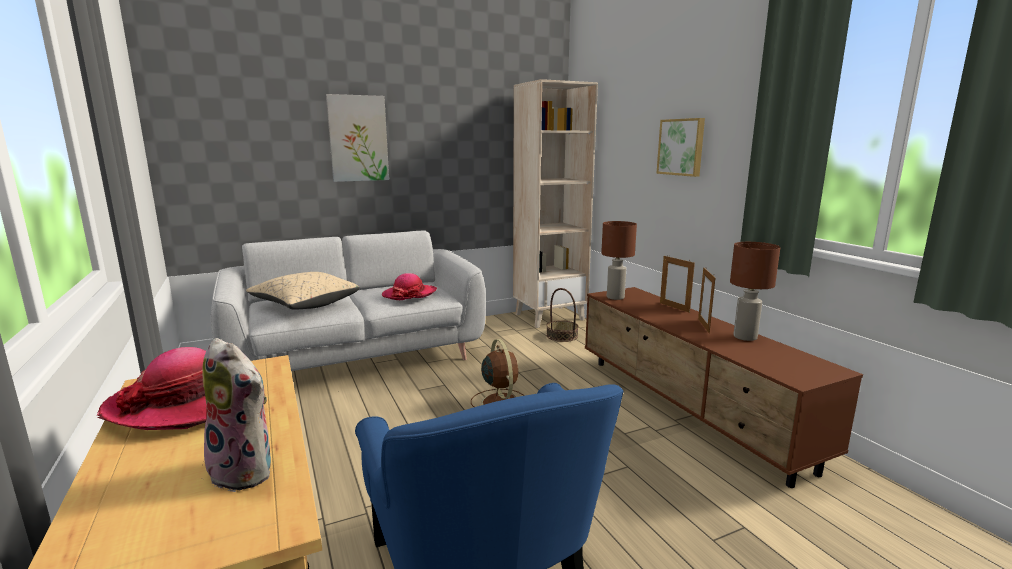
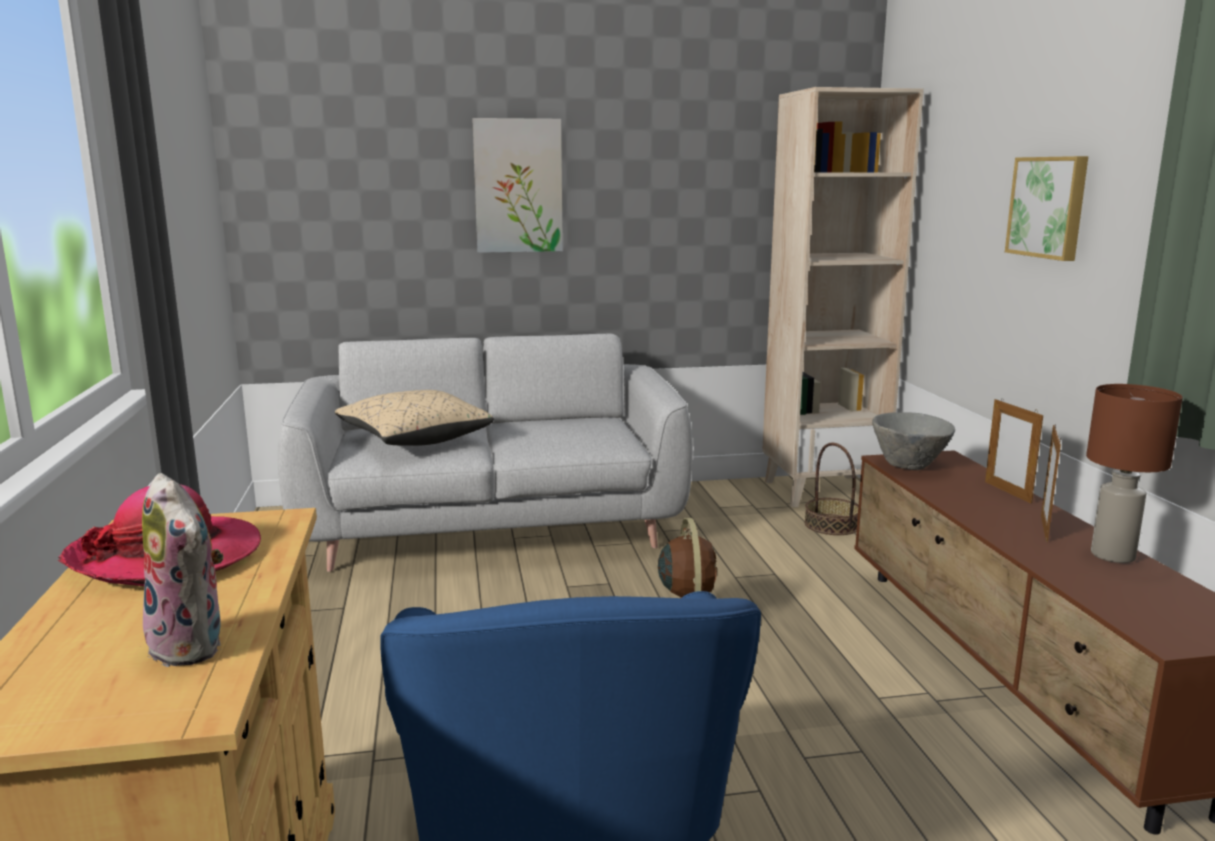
camera: 15 degrees right, 0 degrees up
(409, 294) = (572, 435): hat -> none
(615, 297) = (909, 466): brown table lamp -> grey bowl

